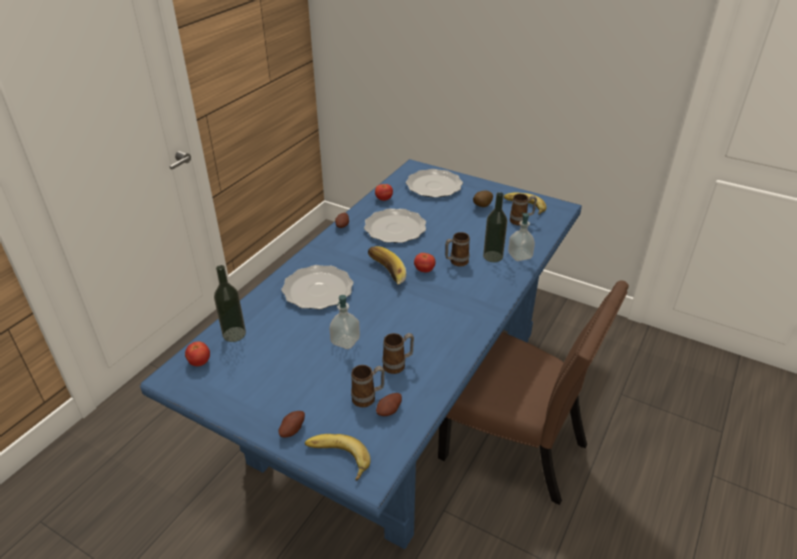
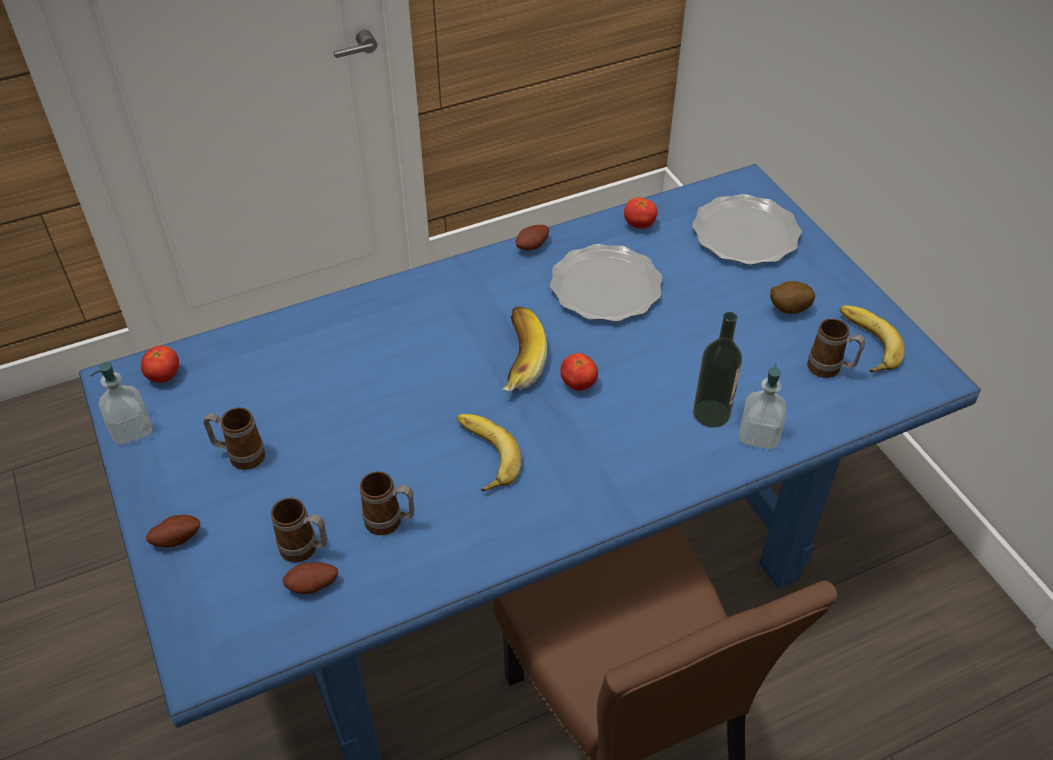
camera: 35 degrees right, 10 degrees up
(234, 334) = (237, 356): bottle -> none
(317, 290) = (398, 341): plate -> none
(336, 459) = (186, 615): banana -> banana (481, 456)
(345, 341) = (358, 443): soap dispenser -> soap dispenser (131, 429)
(456, 262) = (640, 394): mug -> mug (240, 455)

